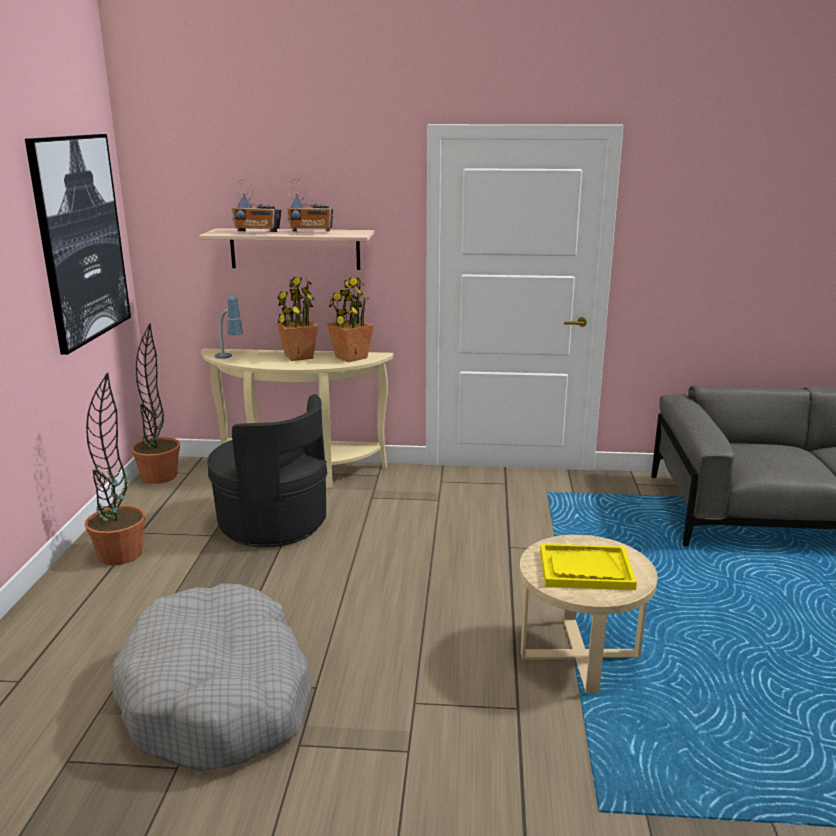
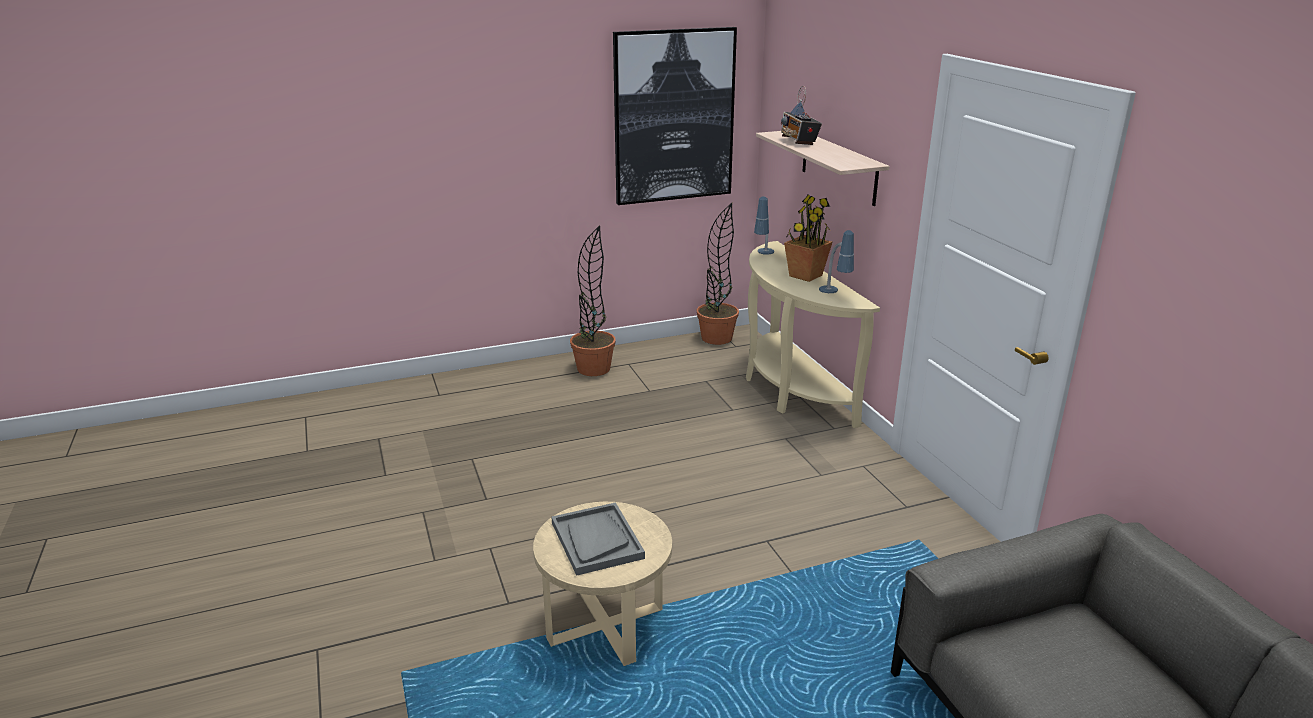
camera: 65 degrees right, 5 degrees up
(219, 697) = (457, 465): grey dog bed -> none
(272, 523) = (692, 407): black armchair -> none
(311, 232) = (831, 152): radio -> none
(351, 357) = (834, 294): potted plant -> table lamp
(585, 569) = (596, 540): yellow tray -> grey tray

